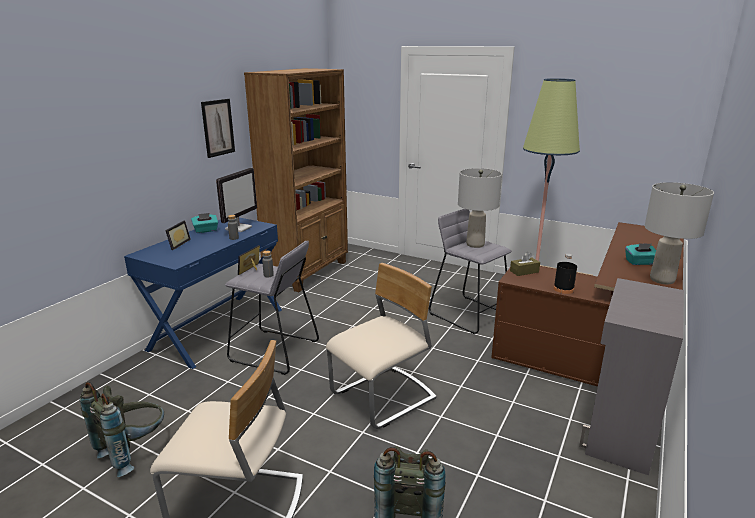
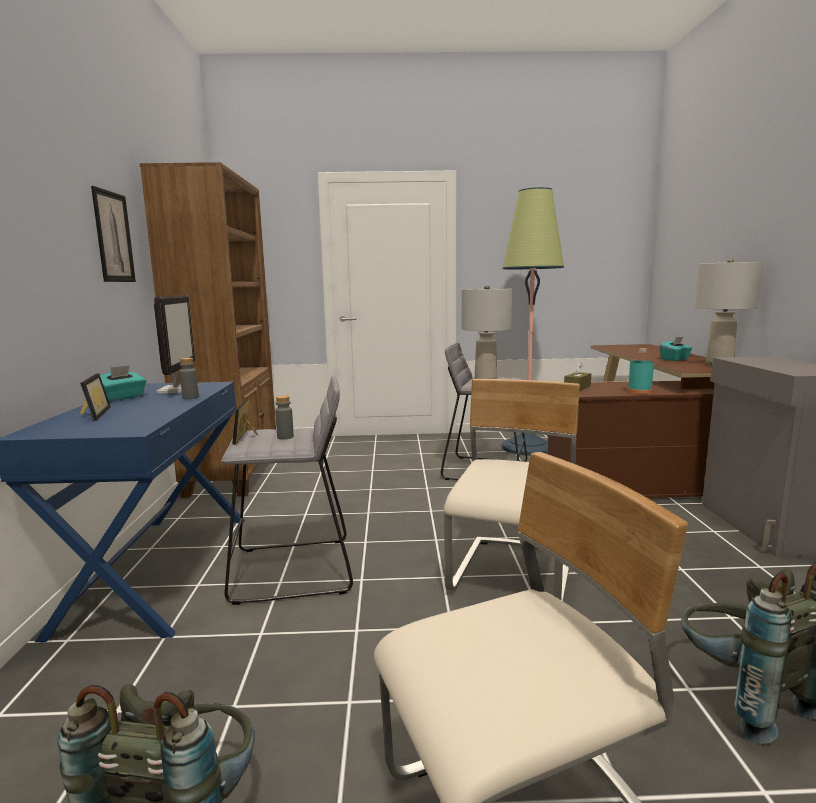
camera: 30 degrees left, 10 degrees down
(563, 289) = (639, 392): black bottle -> turquoise bottle

